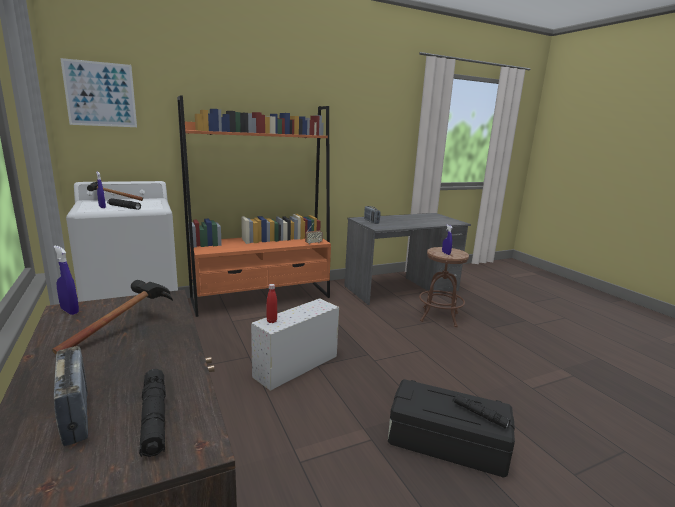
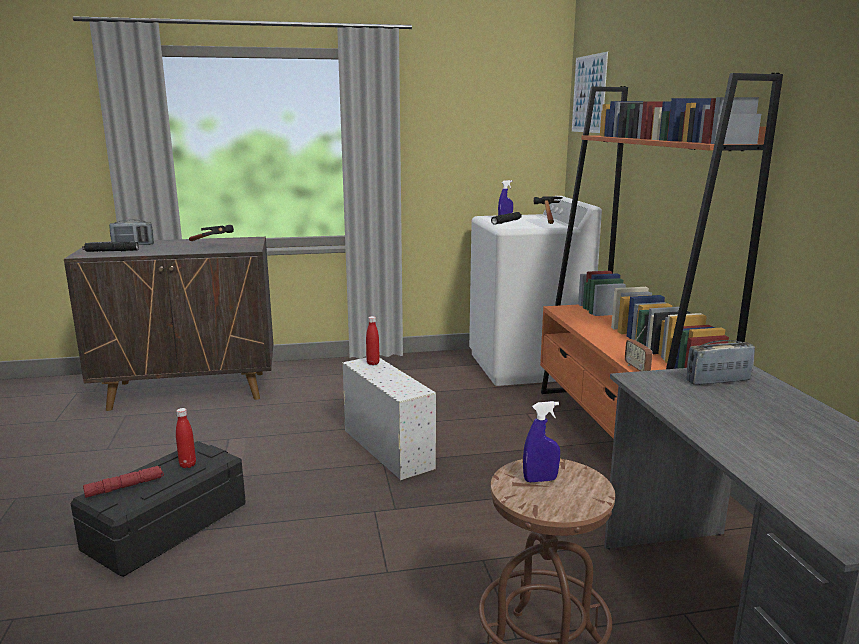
camera: 105 degrees right, 0 degrees up
(69, 311) = (250, 239): blue spray bottle -> none
(432, 396) = (187, 465): none -> red bottle
(479, 414) = (125, 487): black flashlight -> red flashlight

